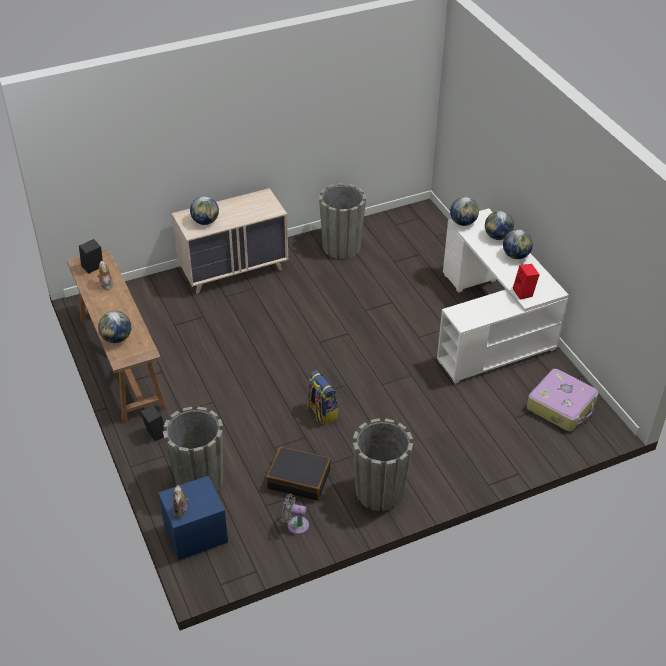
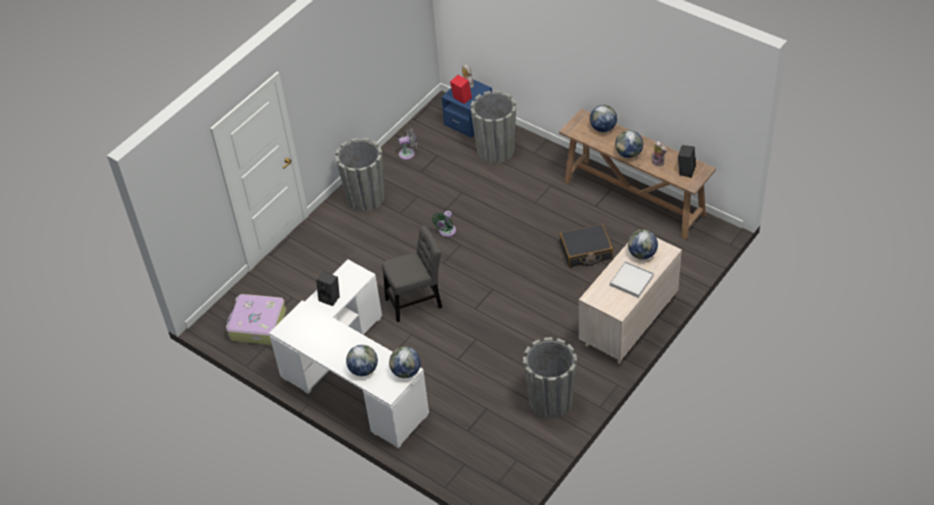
camera: 155 degrees right, 5 degrees up
(154, 433) = (555, 163): black speaker -> black speaker (330, 297)
(234, 208) = (631, 281): none -> white tray
(299, 479) = (427, 180): black suitcase -> black suitcase (586, 251)
(321, 413) = (446, 232): backpack -> green fan
(395, 361) = (416, 301): none -> grey chair
(516, 255) = (335, 354): globe -> globe (628, 154)
(524, 293) = (309, 316): red speaker -> red speaker (461, 99)

